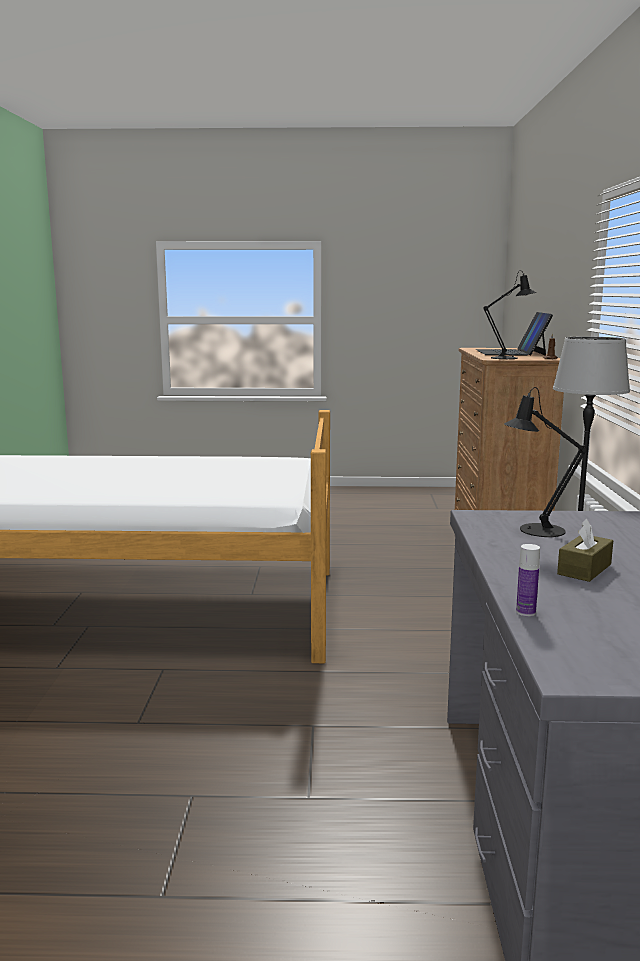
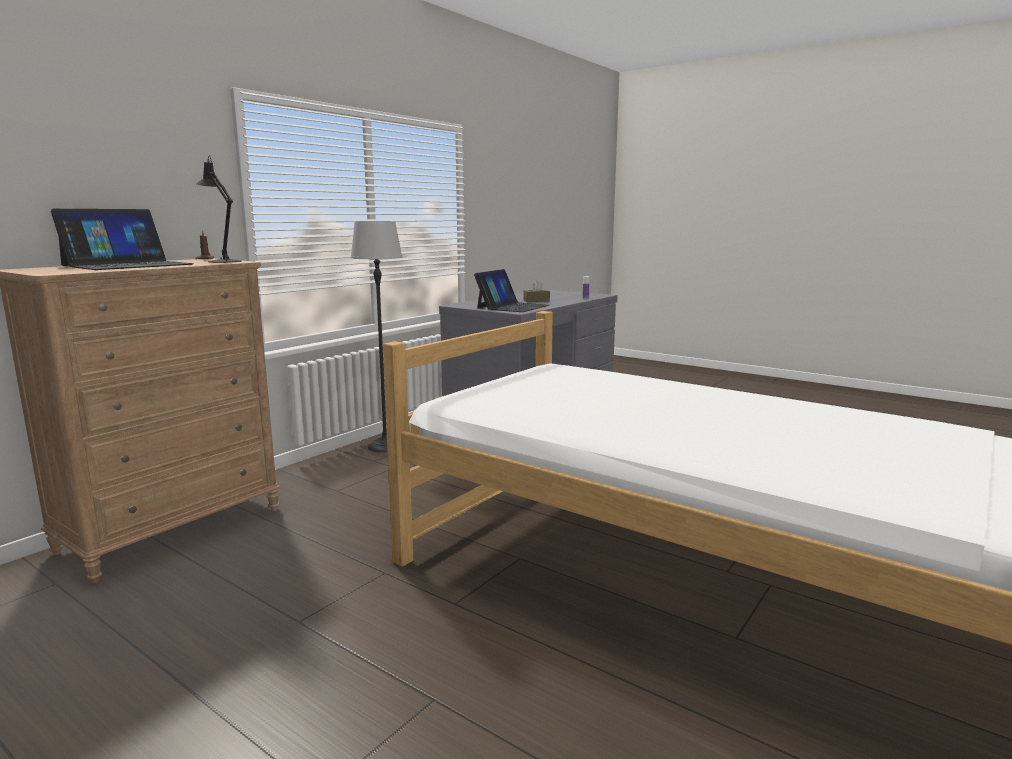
camera: 145 degrees left, 0 degrees up
(535, 530) = (512, 307): black table lamp -> laptop

